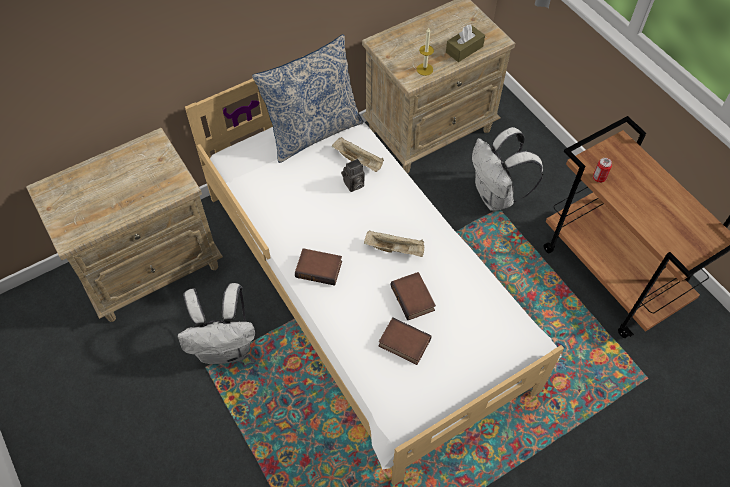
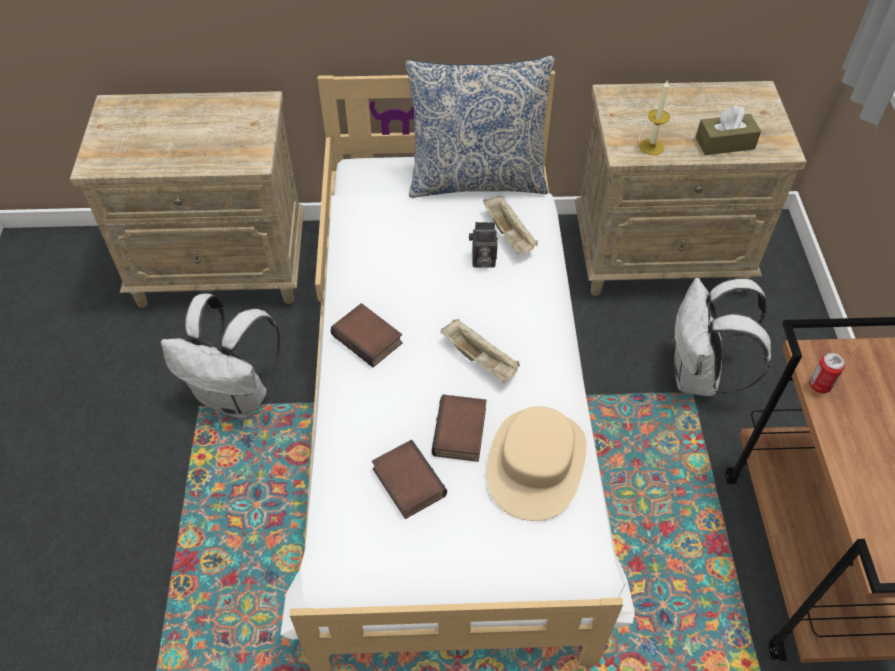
camera: 30 degrees right, 5 degrees down
(466, 295) = (536, 463): none -> beige hat

